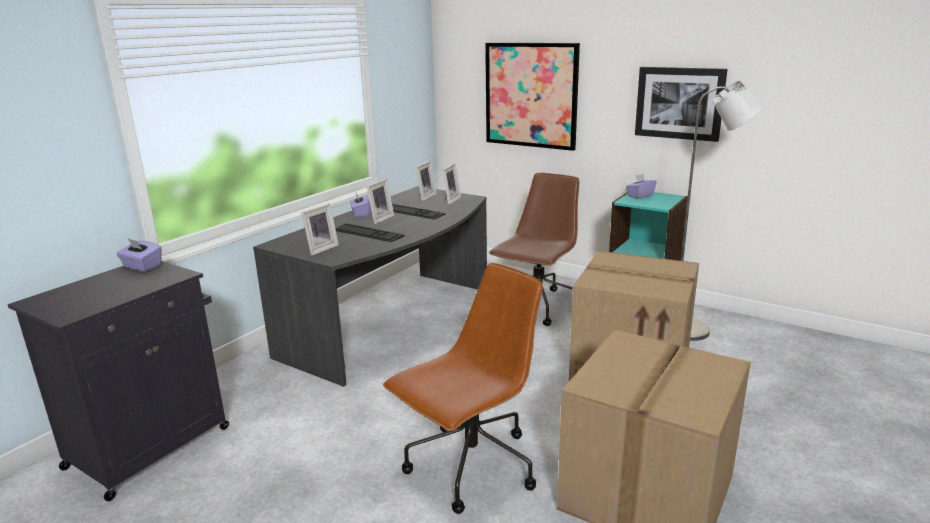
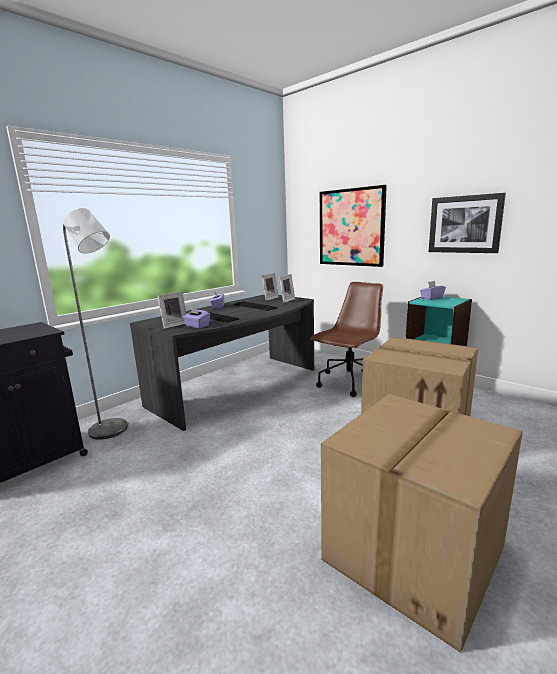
camera: 10 degrees right, 5 degrees down
(142, 267) = (29, 326): purple tissue box -> purple tissue box (197, 326)
(379, 219) = (229, 309): picture frame -> none
(470, 467) = (256, 508): brown office chair -> none
(696, 331) = (477, 408): grey floor lamp -> grey floor lamp (114, 431)

